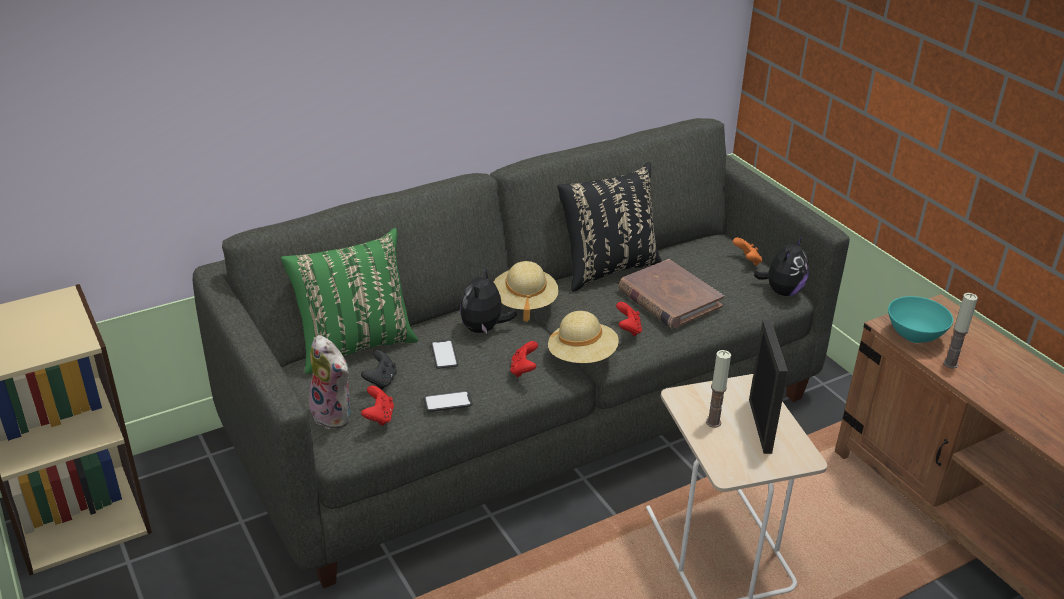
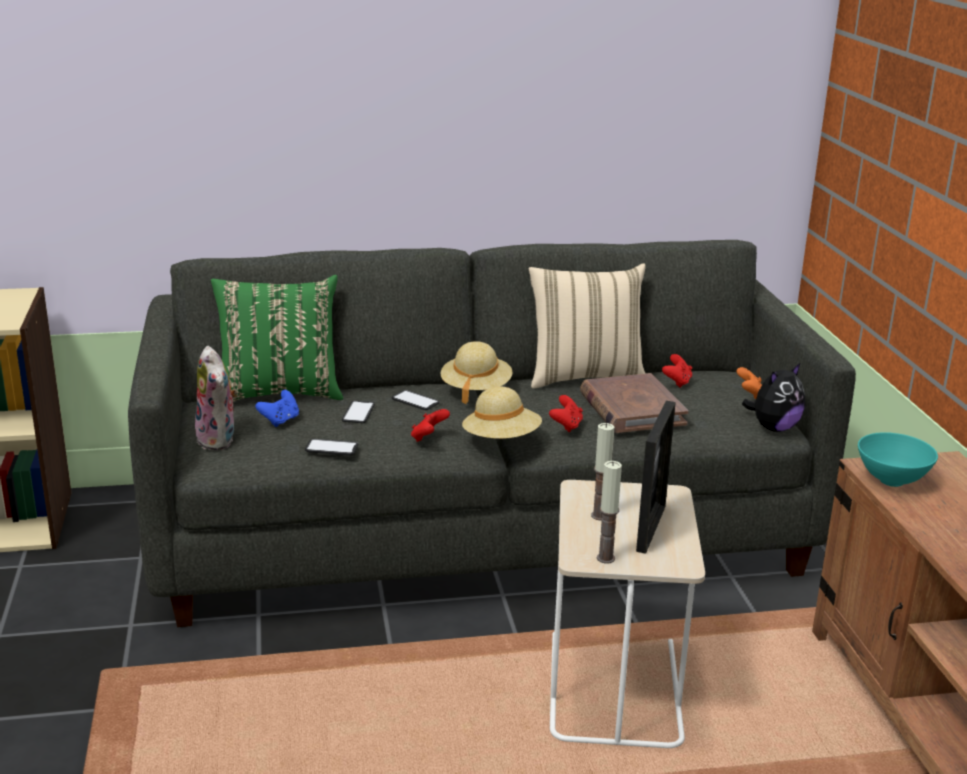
camera: 20 degrees right, 10 degrees down
(379, 417) = (256, 447): red game controller -> red game controller (677, 382)
(381, 381) = (280, 421): black game controller -> blue game controller
(484, 329) = (415, 401): plush toy -> phone
(607, 268) = (584, 377): black pillow -> beige pillow
(950, 364) = (920, 511): candle -> candle (605, 558)

